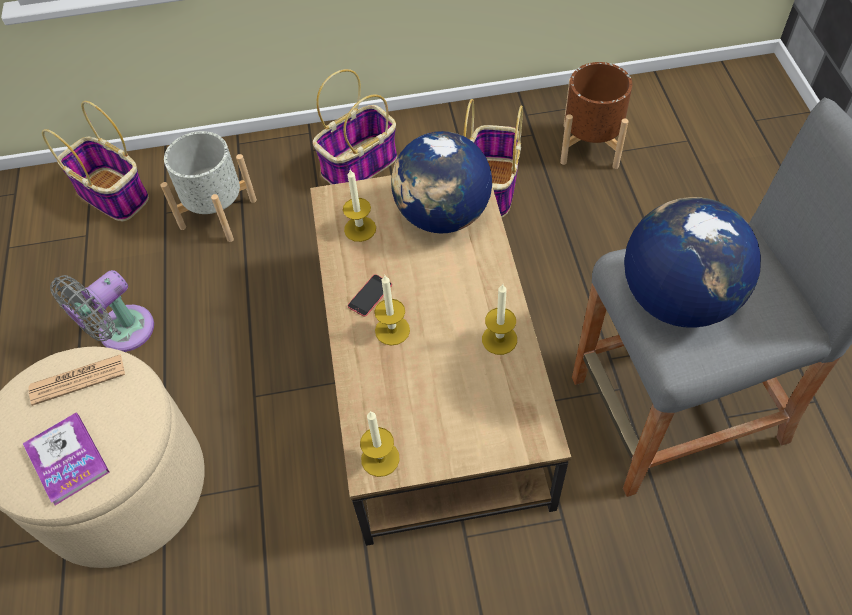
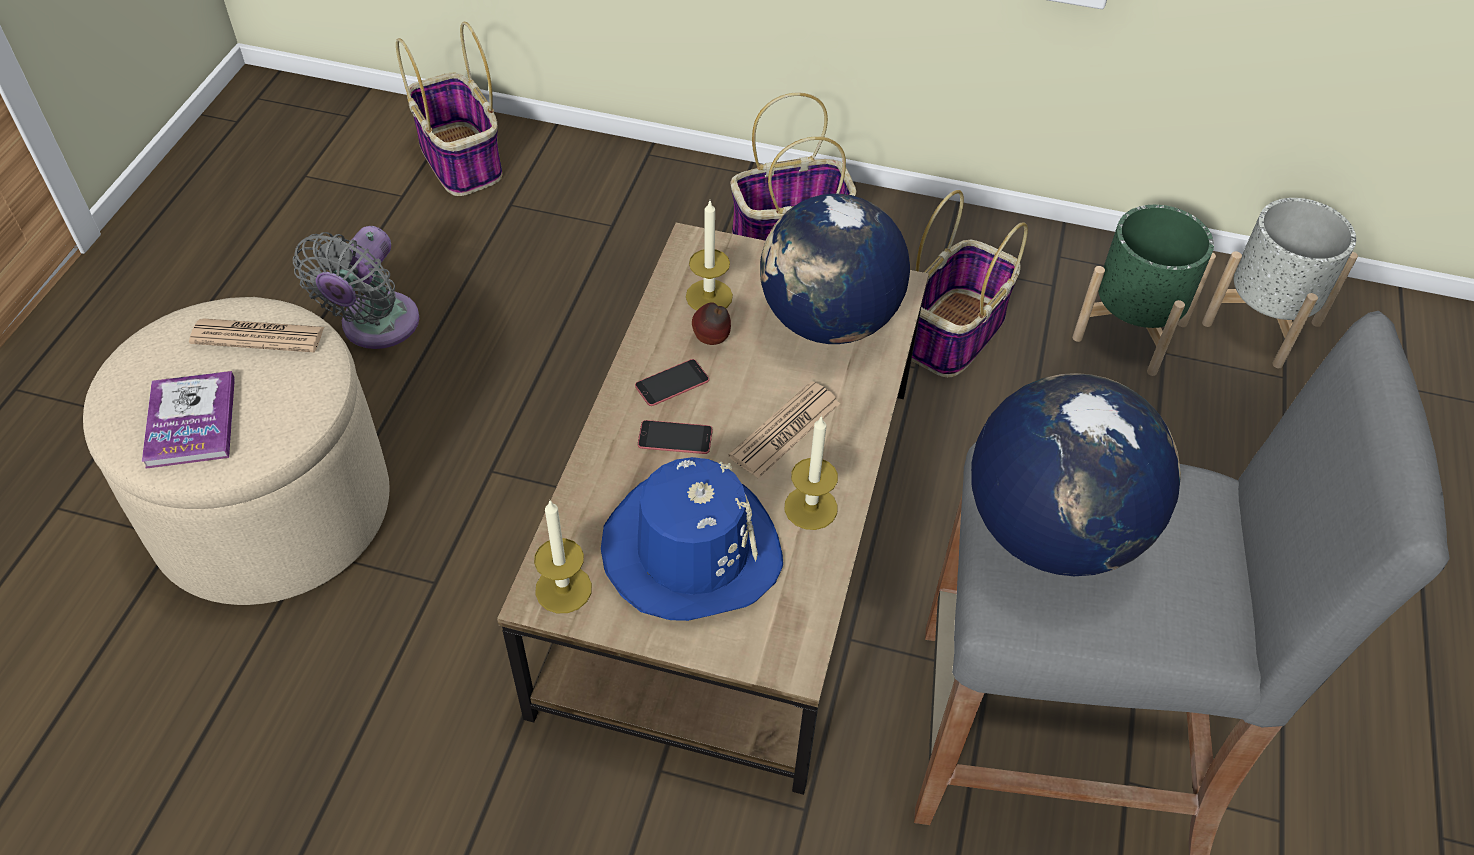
camera: 20 degrees right, 5 degrees down
(121, 333) = (375, 327): grey fan -> grey fan turned 45 degrees counterclockwise
(218, 213) = (575, 230): grey planter -> grey planter (1262, 323)
(379, 257) = (712, 341): none -> apple
(392, 330) = (675, 437): candle -> phone
(444, 398) = (691, 550): none -> blue hat
(456, 297) = (785, 430): none -> newspaper
(590, 145) = (1130, 330): brown planter -> green planter

